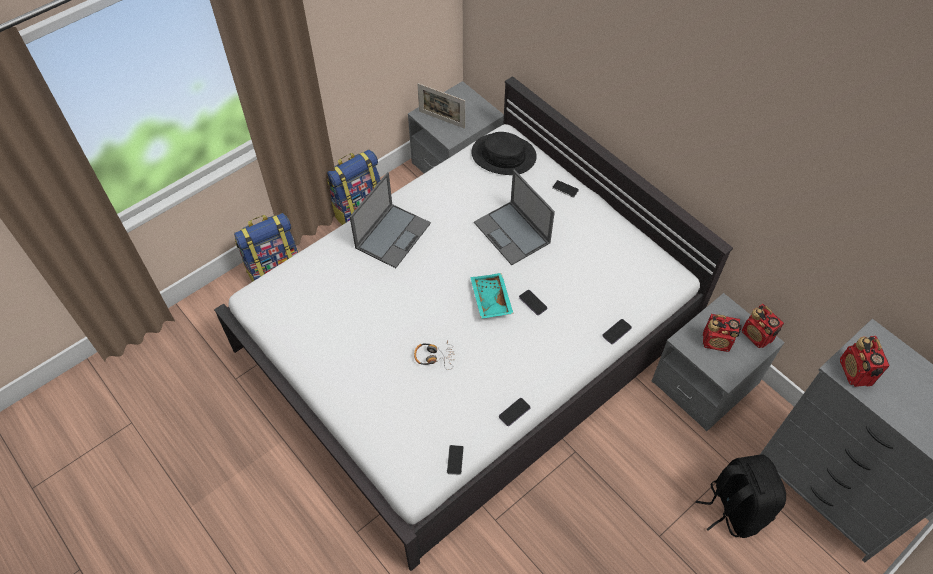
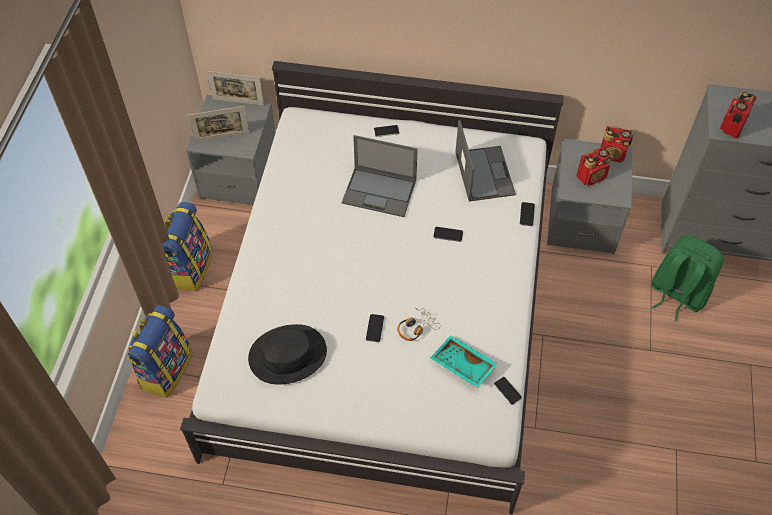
camera: 40 degrees left, 0 degrees up
(393, 235) = (286, 256): laptop -> laptop (484, 173)
(479, 100) = (238, 102): none -> picture frame
(490, 300) = (414, 254): turquoise tray -> turquoise tray (462, 366)
(503, 155) = (311, 134): black hat -> black hat (287, 355)
(514, 412) = (514, 324): phone -> phone (375, 328)
(733, 508) = (677, 294): black backpack -> green backpack
(855, 373) = (731, 126): radio -> radio turned 75 degrees clockwise

